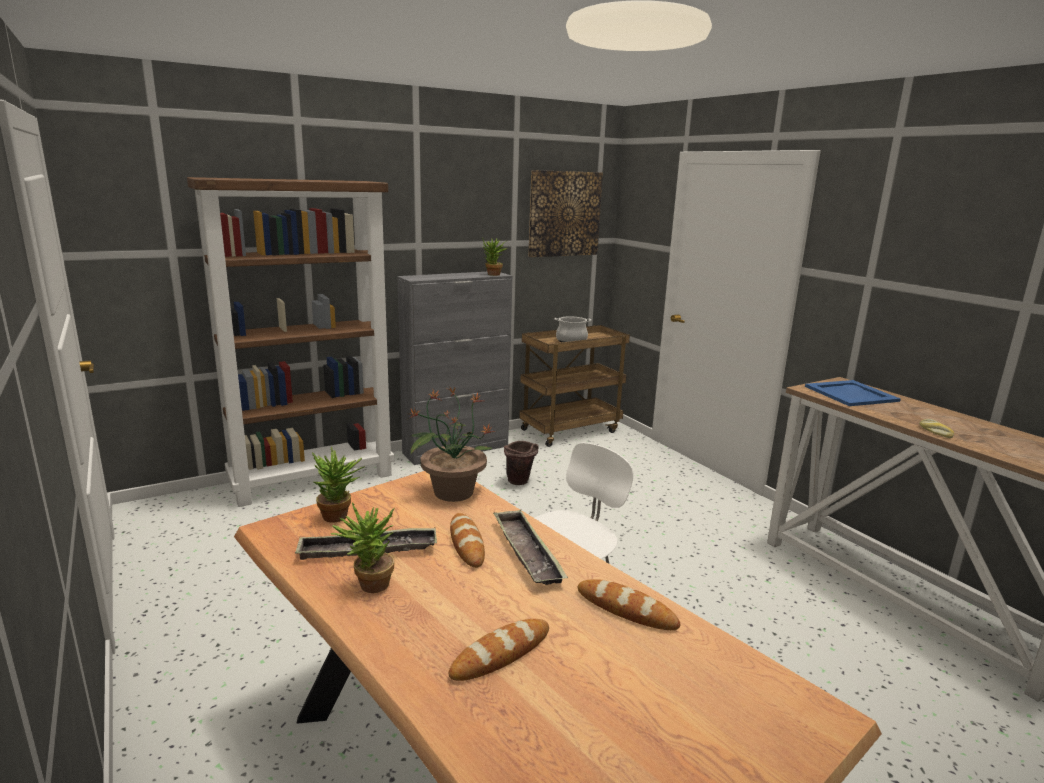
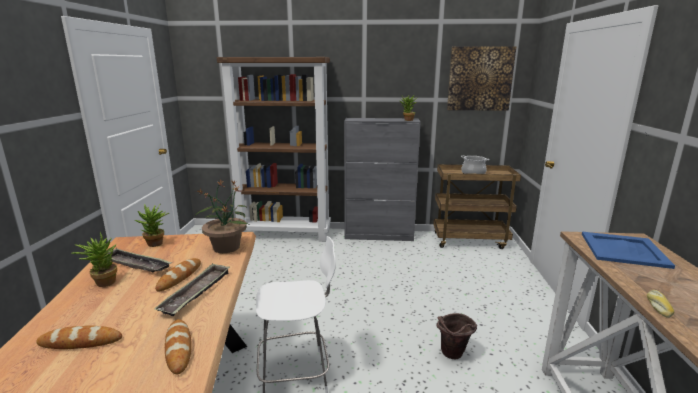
camera: 35 degrees right, 0 degrees up
(520, 483) = (394, 266): brown bucket -> brown bucket (453, 356)

